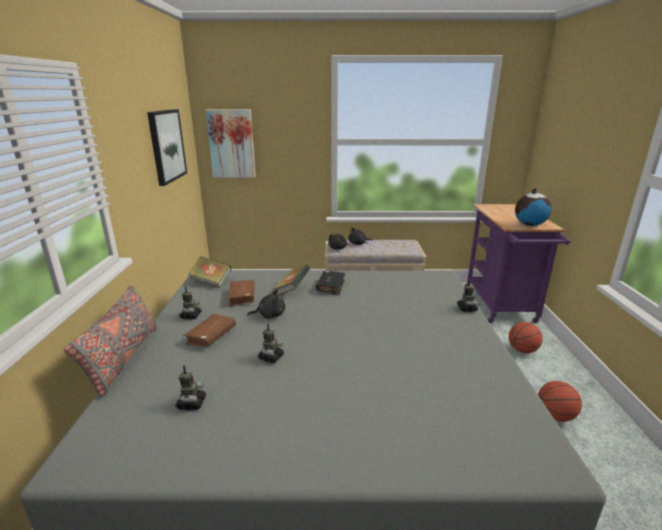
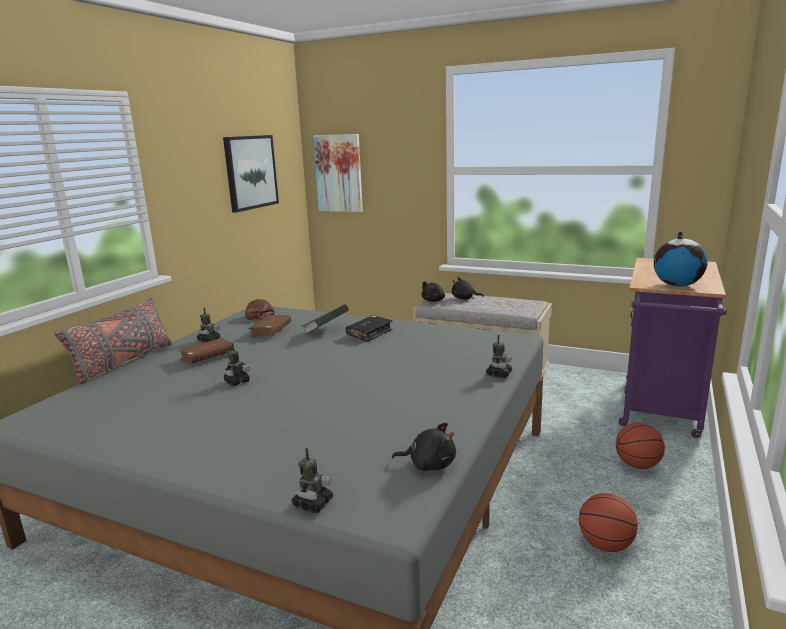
camera: 25 degrees right, 5 degrees down
(191, 404) = (136, 402): toy robot -> toy robot (313, 504)
(211, 282) = (259, 315): book -> brown cap
(270, 315) = (278, 349): black plush toy -> black plush toy (429, 464)

